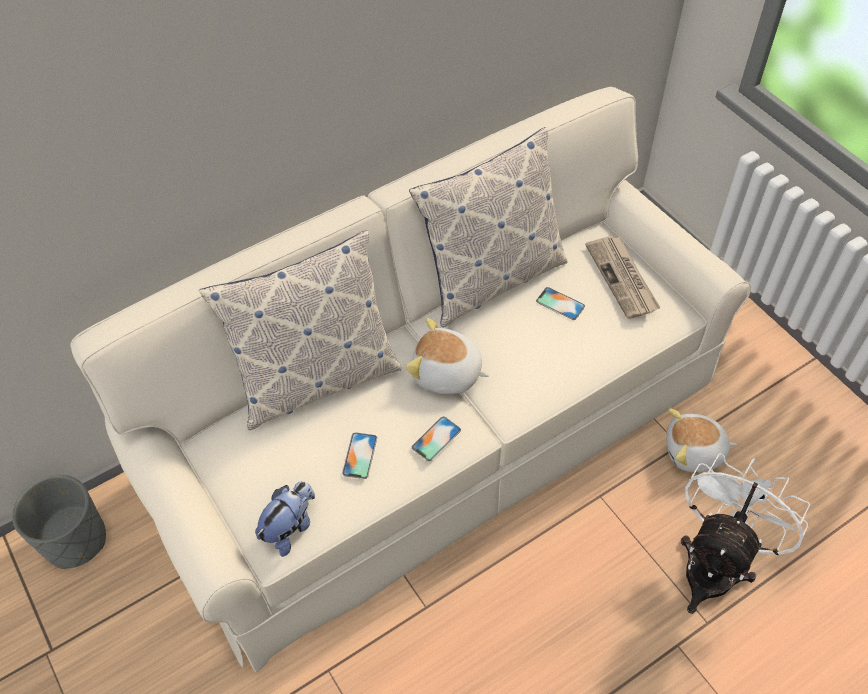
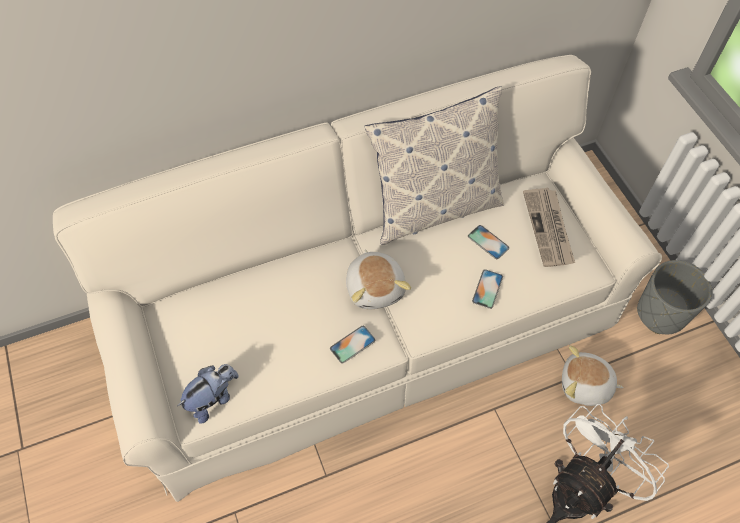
camera: 10 degrees right, 5 degrees up
(75, 540) = (60, 360): grey planter -> grey planter (661, 313)
(316, 379) = (264, 272): pillow -> none
(360, 455) = (284, 347): phone -> phone (487, 289)
(447, 374) = (376, 287): plush toy -> plush toy turned 135 degrees counterclockwise

